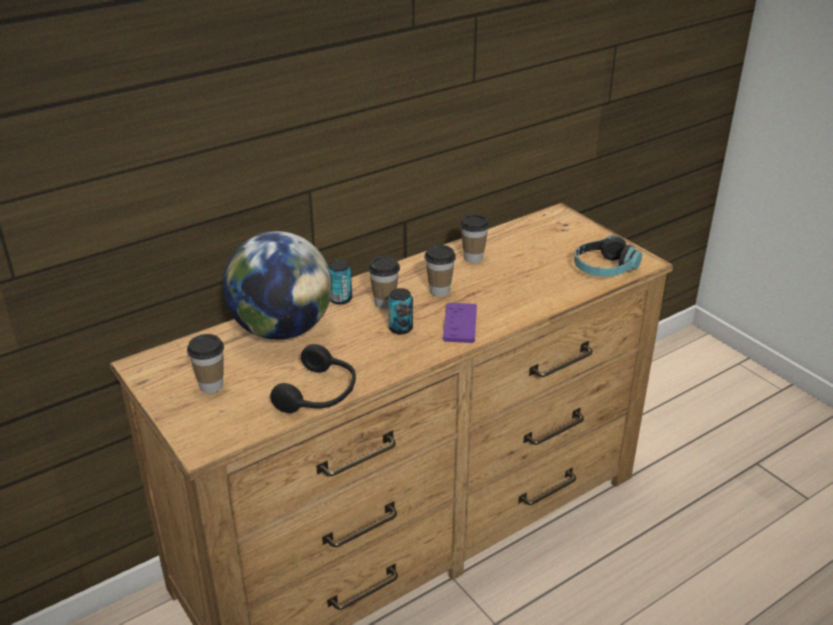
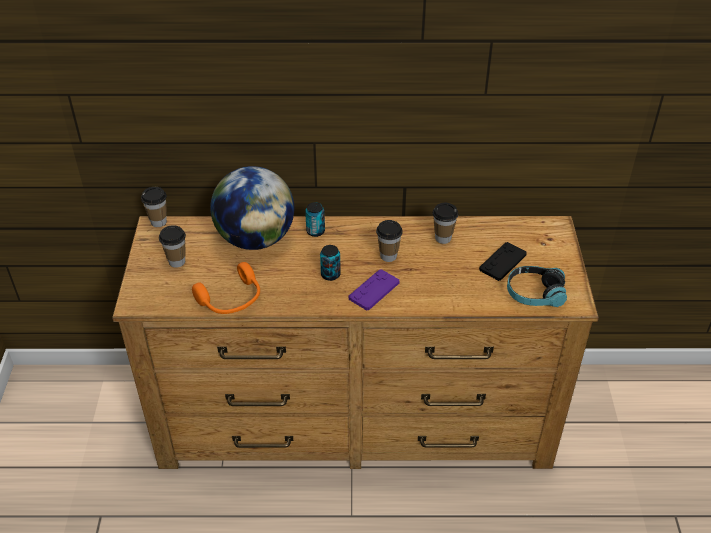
camera: 35 degrees right, 10 degrees up
(320, 394) = (231, 300): black headphones -> orange headphones
(384, 303) = (341, 248): cup -> cup (158, 222)
(548, 256) = (502, 262): none -> black game controller

